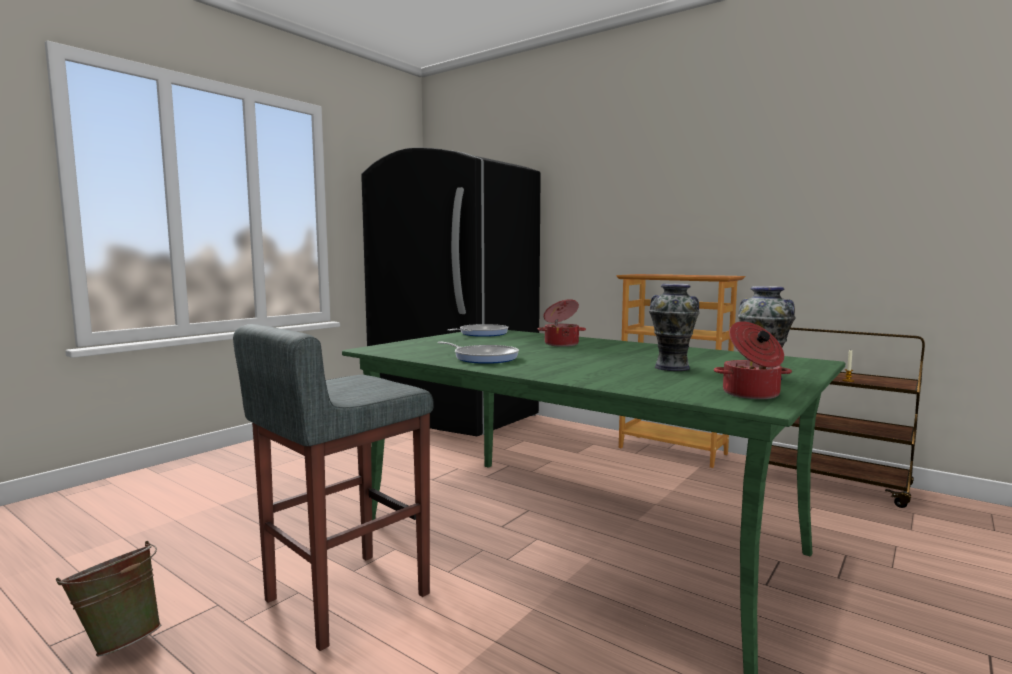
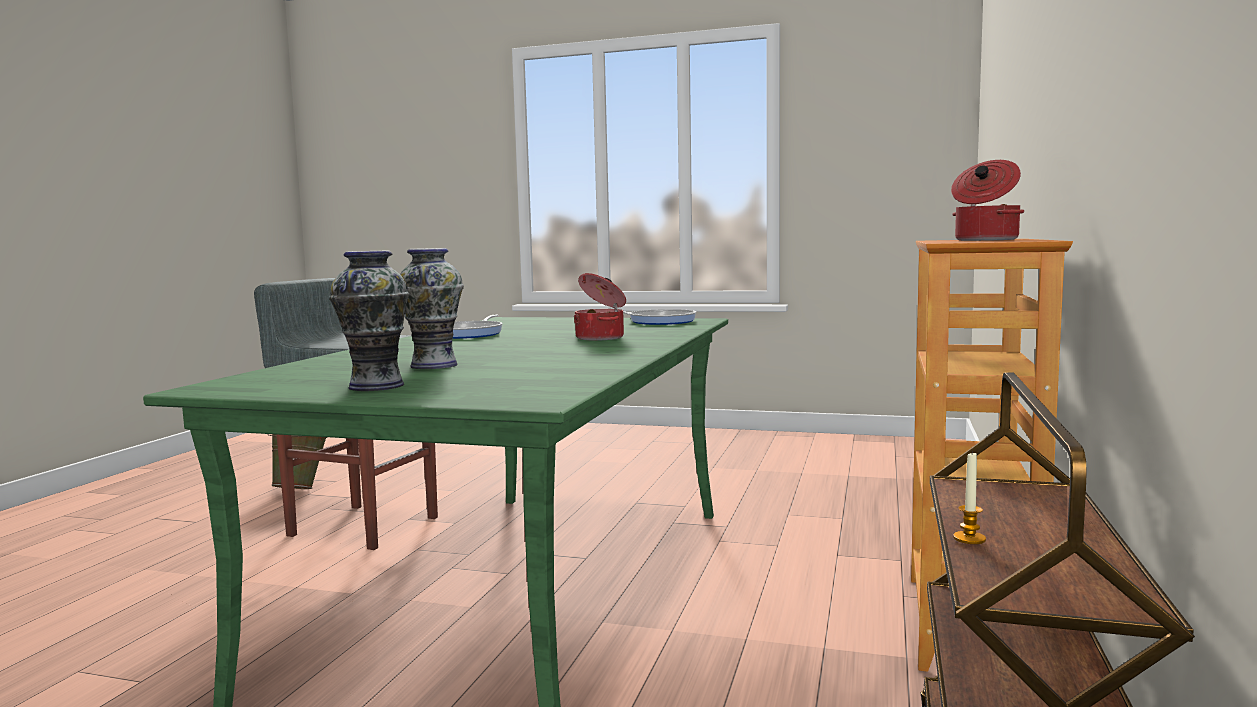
camera: 70 degrees right, 0 degrees up
(452, 415) = (887, 467): black fridge -> none
(751, 394) = (261, 385): cooking pot -> cooking pot (984, 240)

